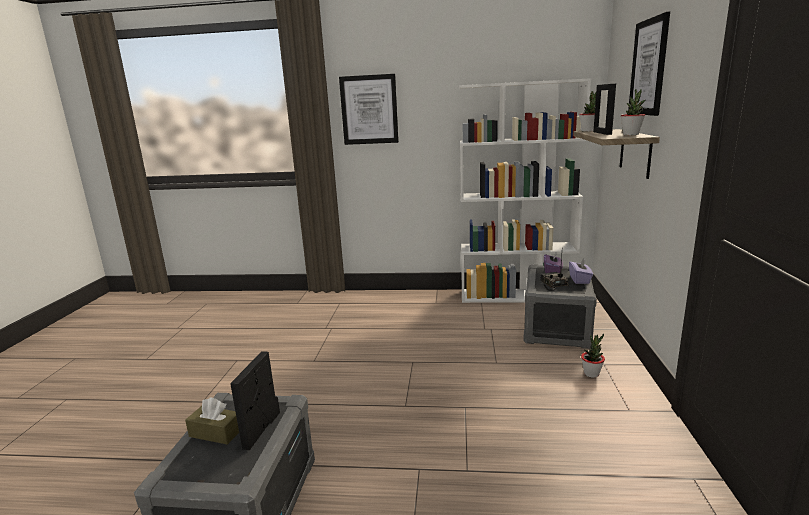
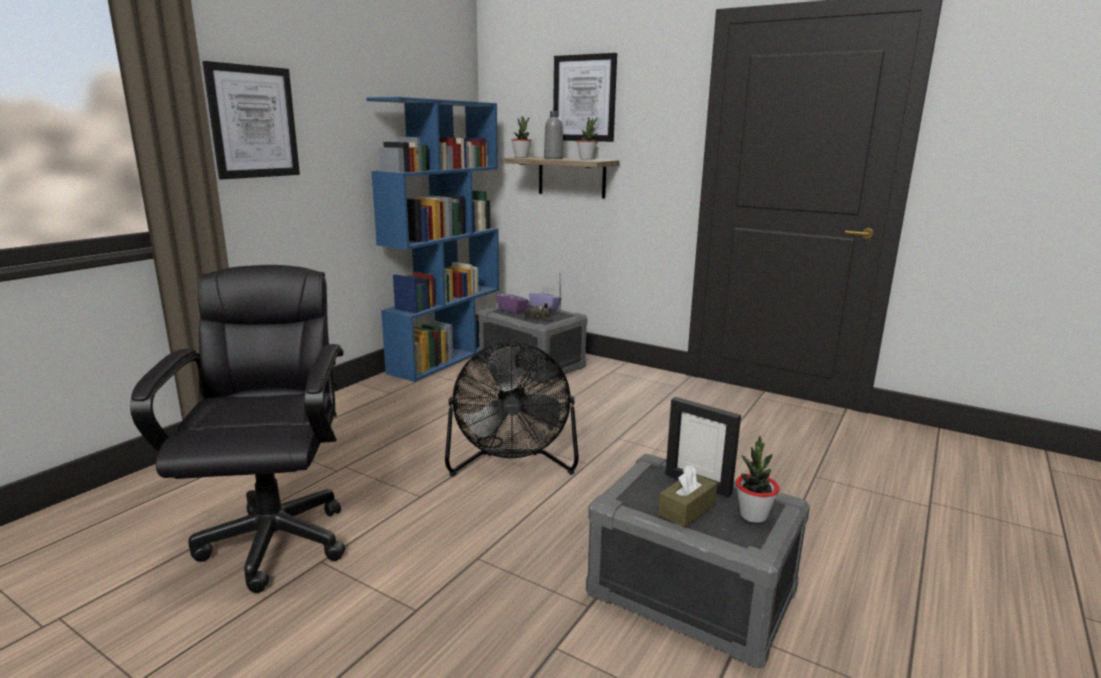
camera: 65 degrees left, 0 degrees up
(252, 341) = (276, 538): none -> black office chair
(379, 373) = (507, 462): none -> black fan
(517, 296) = (446, 357): white bookcase -> blue bookcase
(591, 374) = (620, 380): potted plant -> potted plant (753, 515)
(603, 133) = (553, 158): picture frame -> grey bottle

